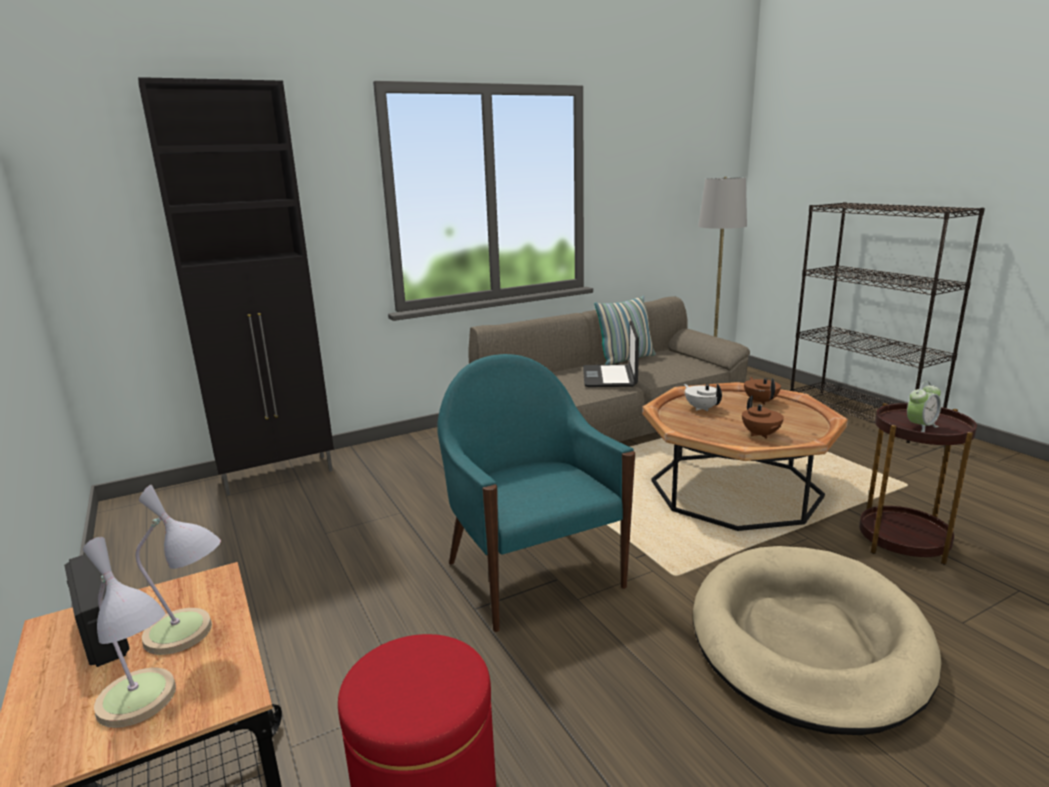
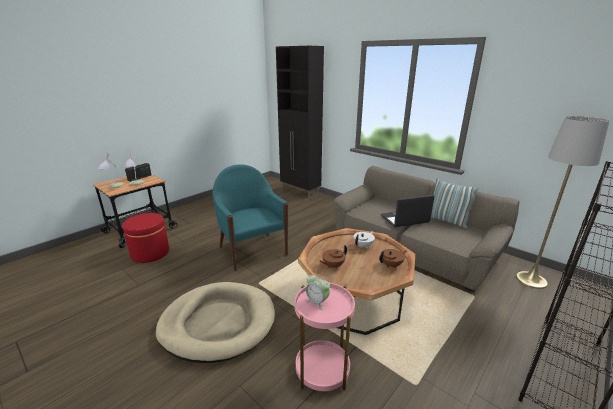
camera: 70 degrees right, 5 degrees up
(533, 573) = (252, 250): turquoise armchair -> turquoise armchair turned 75 degrees counterclockwise
(903, 541) = (322, 370): brown side table -> pink side table

